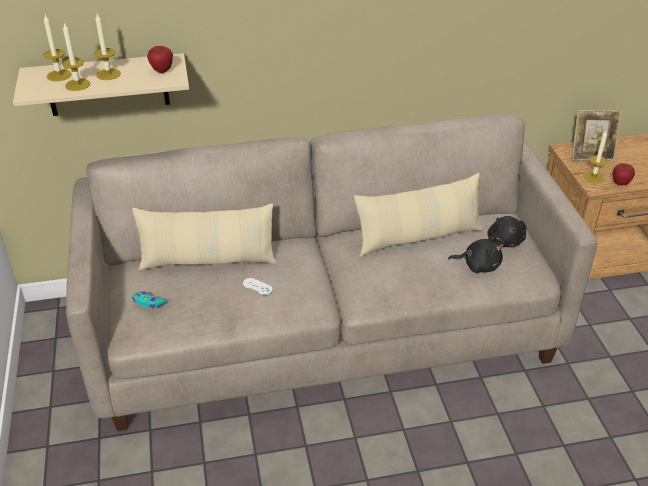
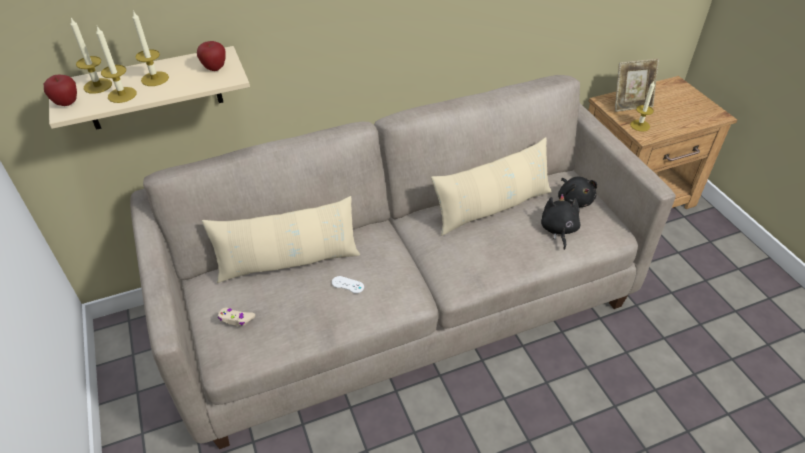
camera: 10 degrees left, 5 degrees up
(148, 303) = (236, 319): turquoise game controller -> beige game controller
(478, 265) = (558, 230): black plush toy -> black plush toy turned 90 degrees counterclockwise
(620, 183) = (666, 129): apple -> apple (67, 103)

